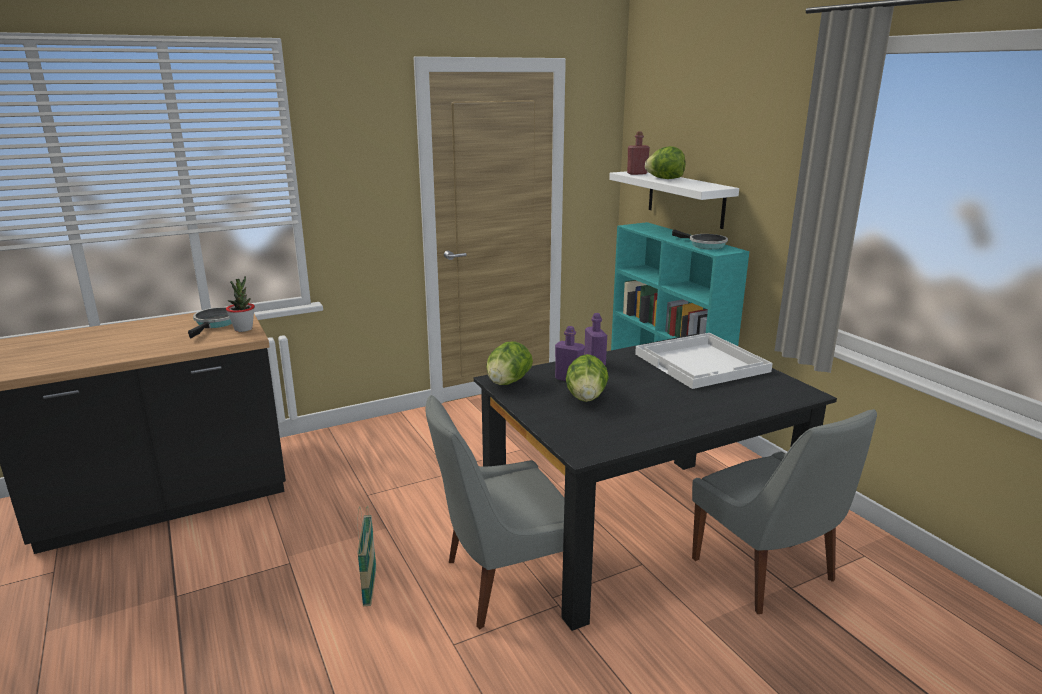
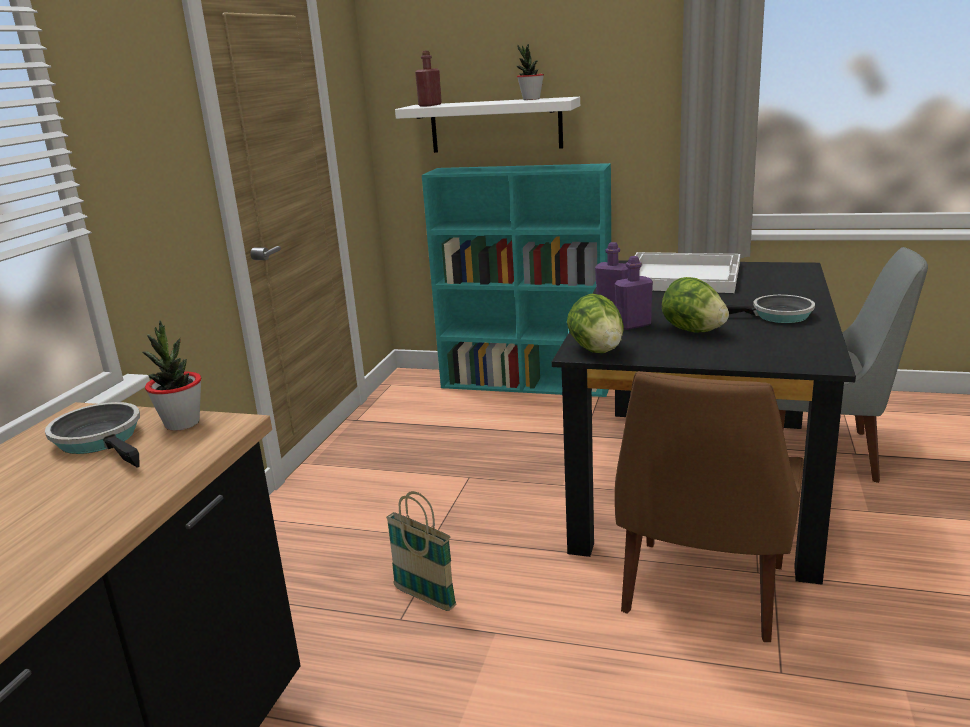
camera: 45 degrees left, 0 degrees up
(370, 588) = (609, 696): basket -> basket (424, 597)
(501, 583) = (702, 593): grey chair -> brown chair
(665, 179) = (481, 102): lettuce -> none
(700, 183) = (531, 99): none -> potted plant
(704, 245) = (562, 167): frying pan -> frying pan (776, 316)

